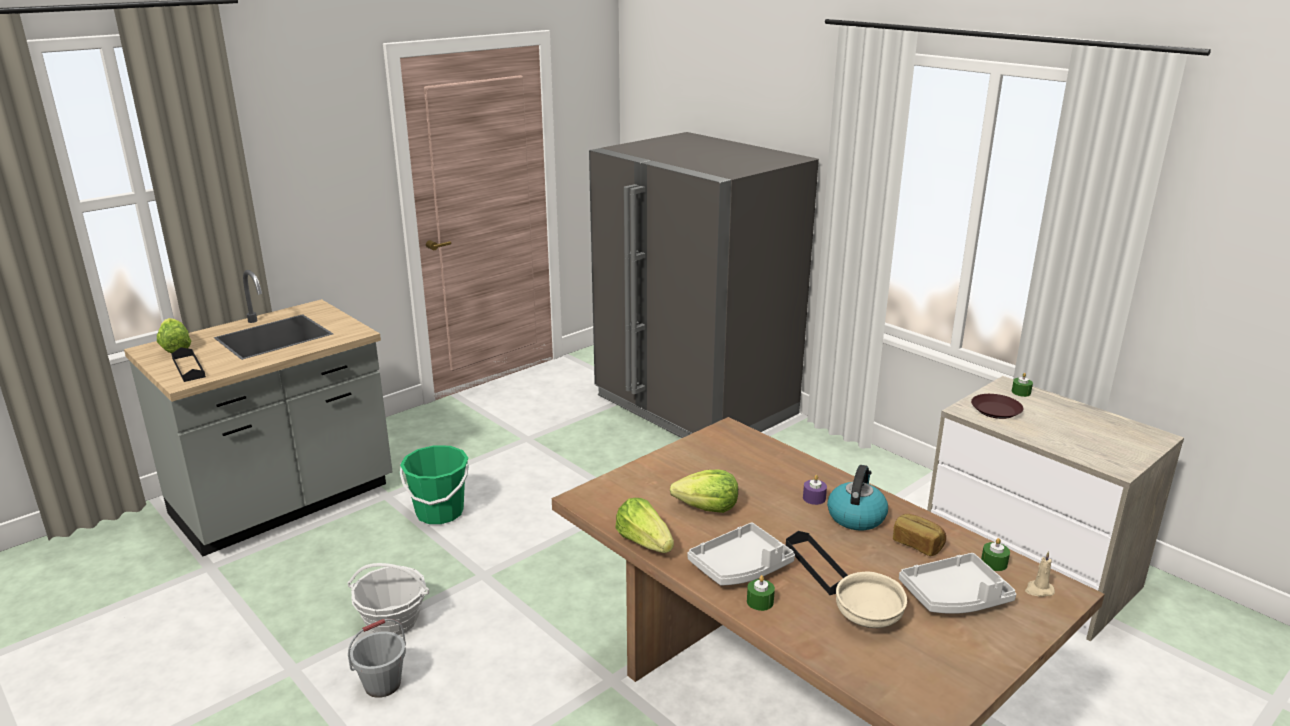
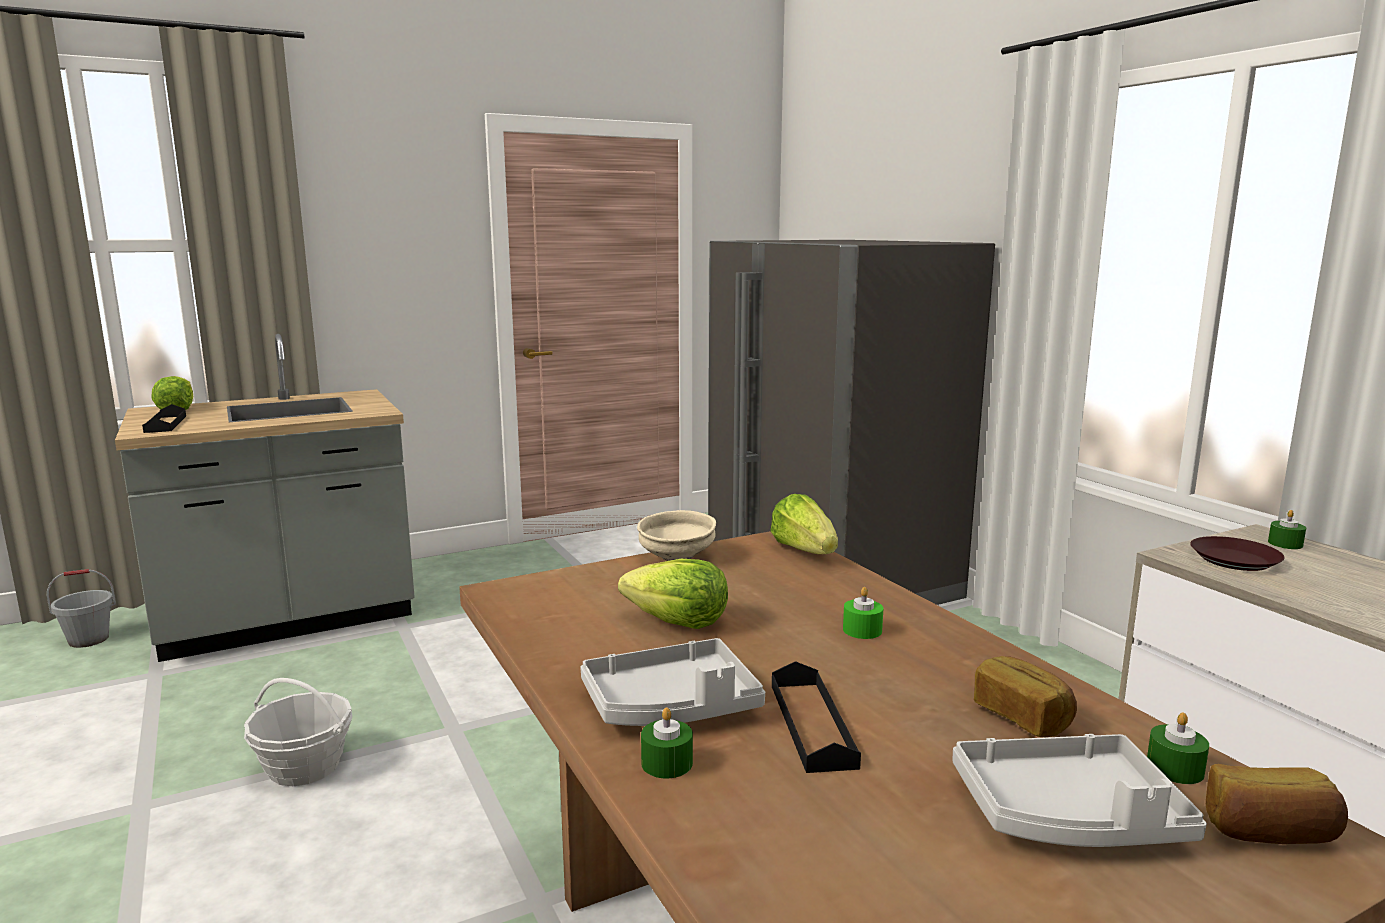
camera: 15 degrees right, 10 degrees down
(382, 684) = (230, 846): grey bucket -> grey bucket (89, 639)
(439, 512) = (450, 652): green bucket -> none
(644, 542) = (542, 653): lettuce -> lettuce (805, 551)
(814, 498) = (862, 630): purple candle -> green candle
(856, 516) = (923, 662): kettle -> none
(867, 619) = (860, 826): beige bowl -> beige bowl (676, 558)
(1038, 590) = (1270, 833): beige candle -> bread

